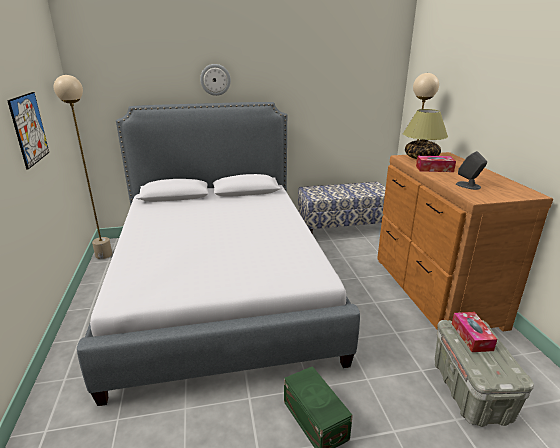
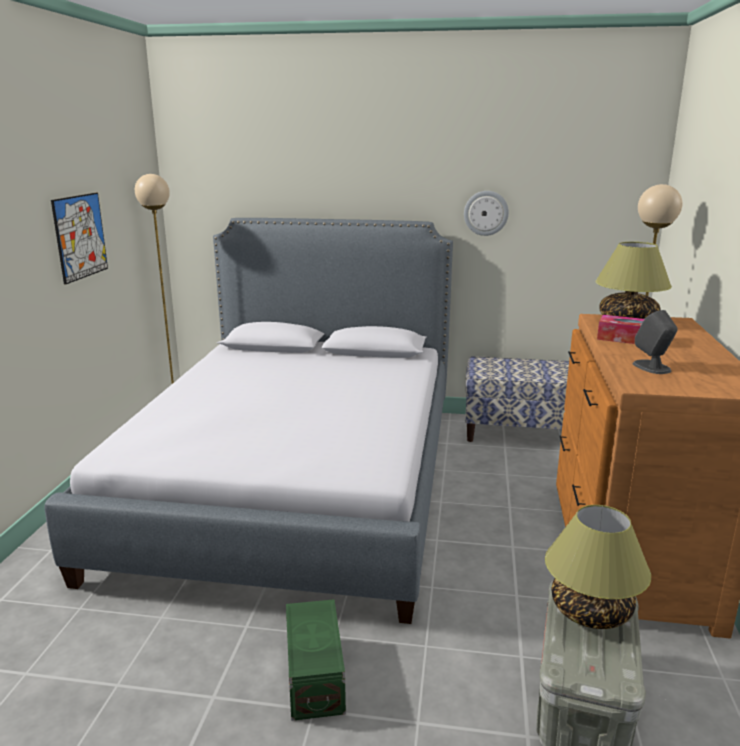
camera: 20 degrees right, 5 degrees down
(215, 79) = (350, 186): wall clock -> wall clock (486, 213)
(471, 336) = (589, 611): tissue box -> table lamp

